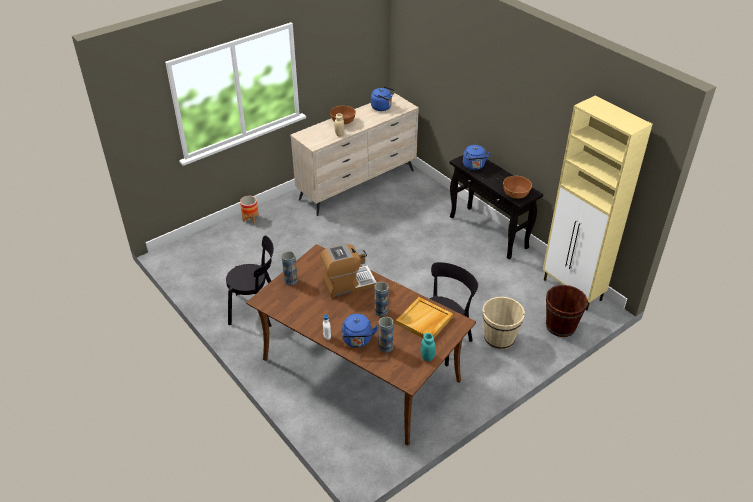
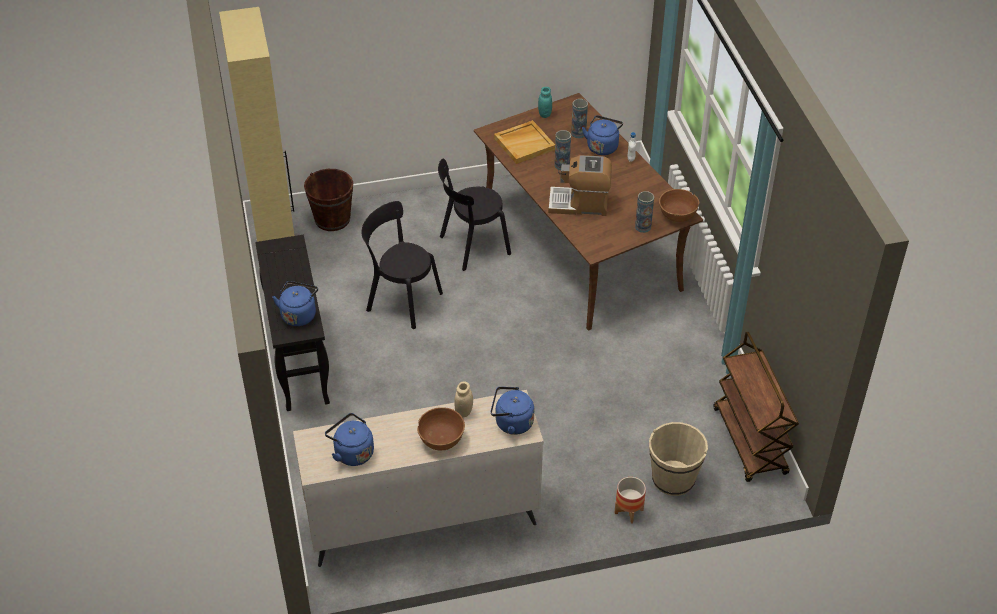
camera: 155 degrees left, 5 degrees up
(187, 272) = (750, 442): none -> brown cart
(256, 310) = (671, 353): black chair -> black chair (401, 300)
(311, 136) = (511, 423): none -> blue kettle
(499, 338) = (409, 229): beige bucket -> beige bucket (673, 479)
(516, 194) = (290, 252): brown bowl -> brown bowl (677, 215)

